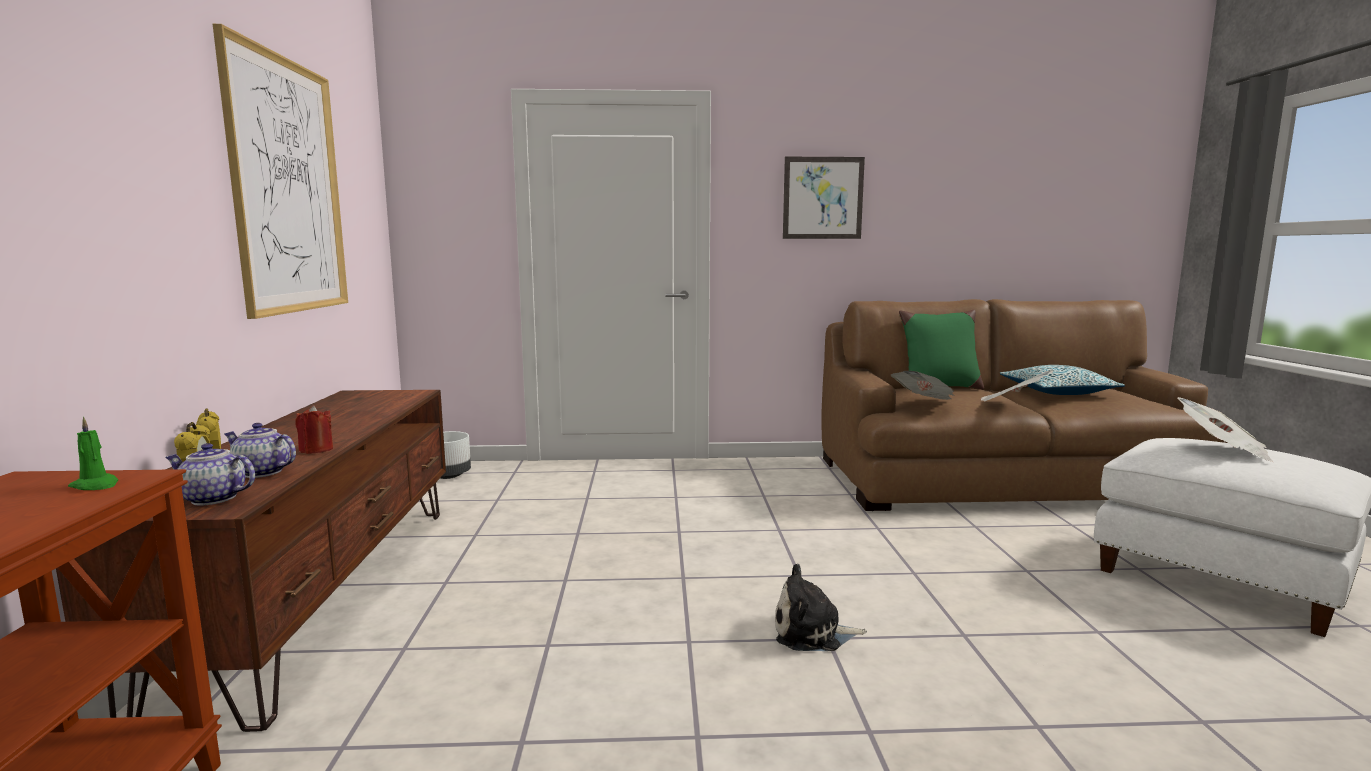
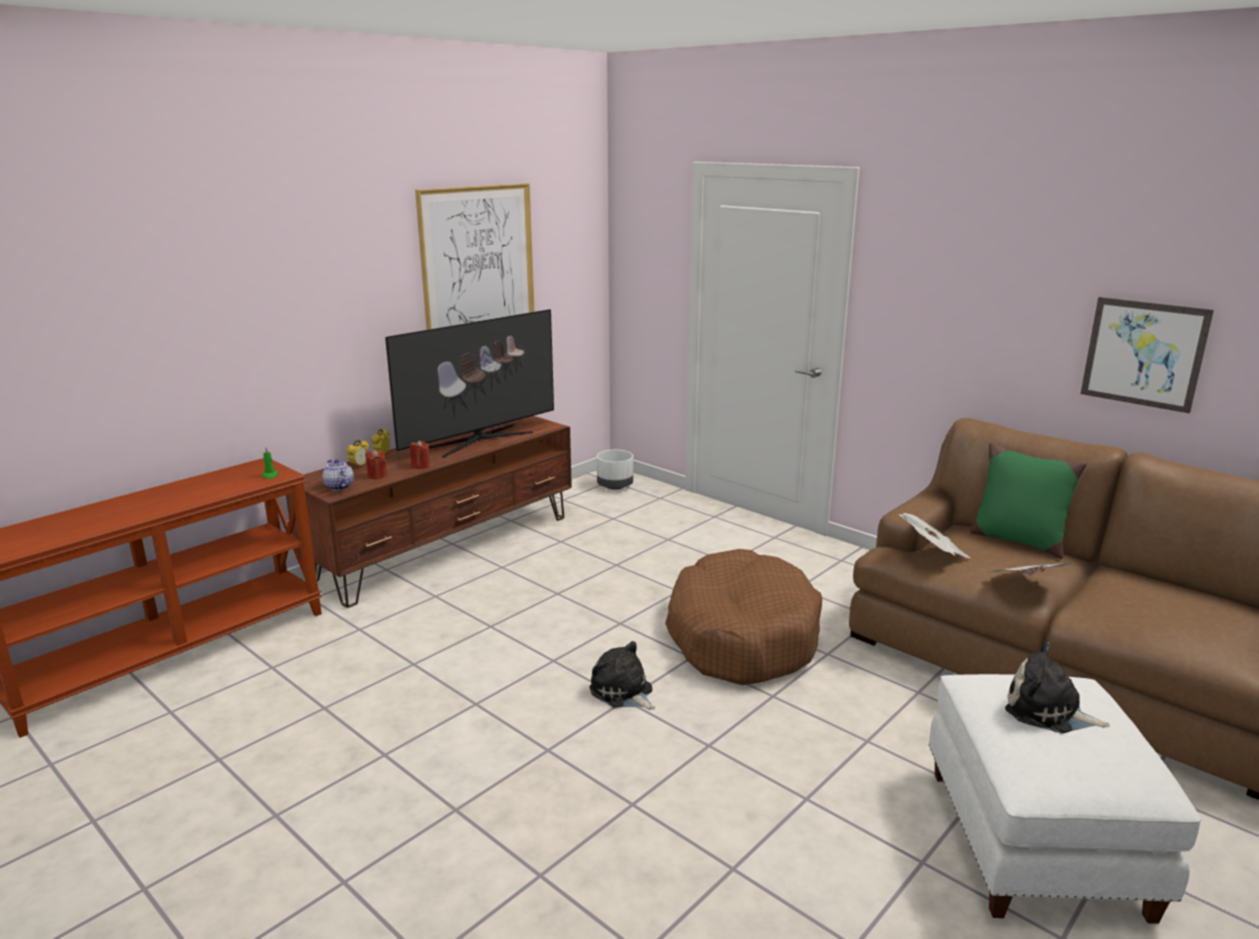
camera: 45 degrees right, 10 degrees up
(261, 473) = (377, 475): teapot -> red candle
(348, 416) = (479, 440): none -> television
(799, 542) = (741, 636): none -> brown dog bed
(823, 198) = (964, 292): picture -> picture (1143, 354)
(1057, 392) = (1144, 592): pillow -> none
(1222, 451) = (1048, 711): newspaper -> plush toy

